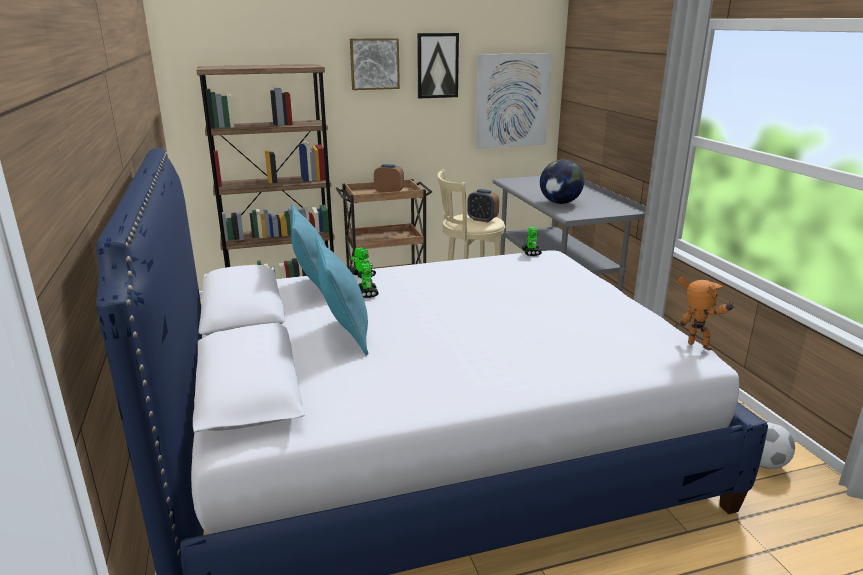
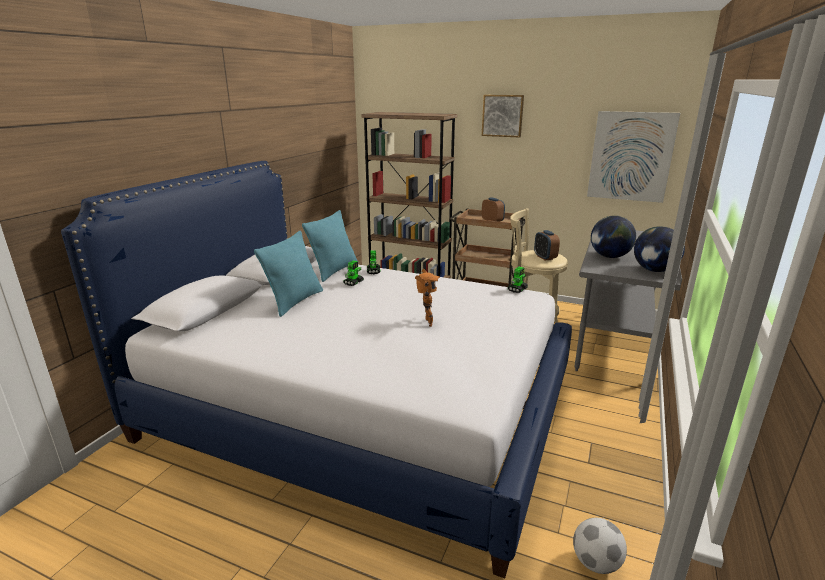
camera: 40 degrees right, 0 degrees up
(437, 65) = (558, 119): picture -> none
(611, 206) = (654, 270): none -> globe
(698, 347) = (490, 401): toy robot -> toy robot (426, 323)

